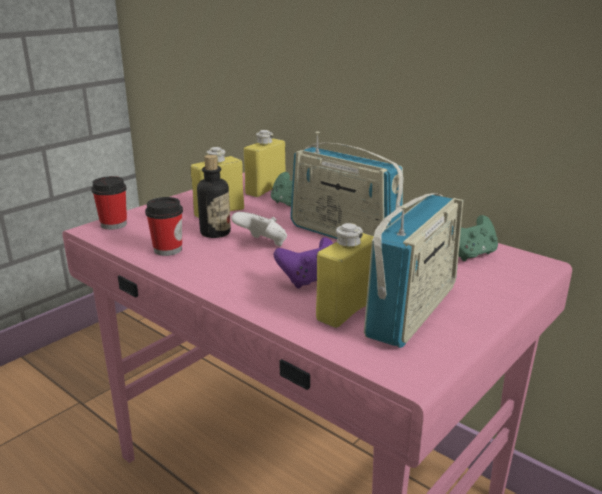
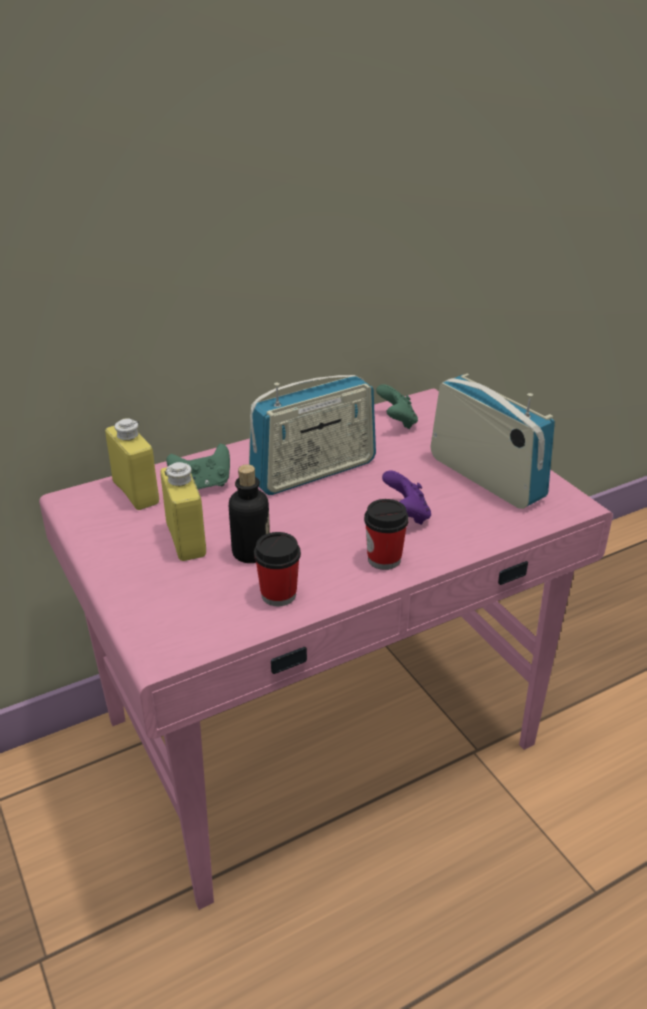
camera: 70 degrees left, 10 degrees up
(114, 224) = (161, 634): cup -> cup (384, 559)
(262, 244) = (306, 526): white game controller -> none
(346, 310) = (472, 508): yellow bottle -> none

